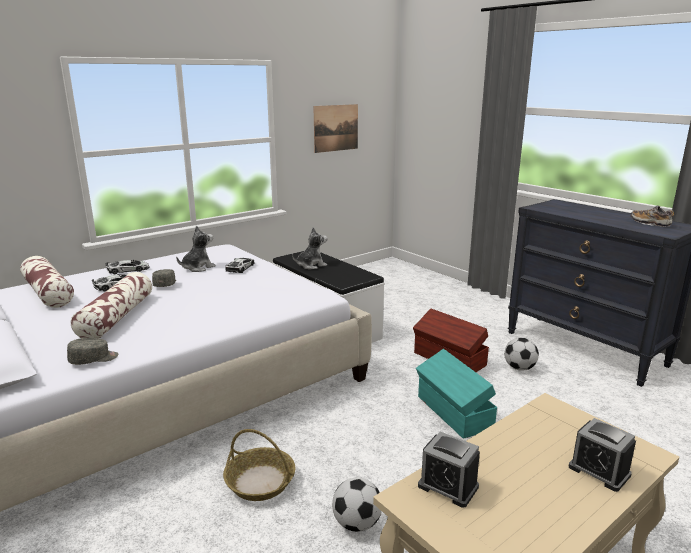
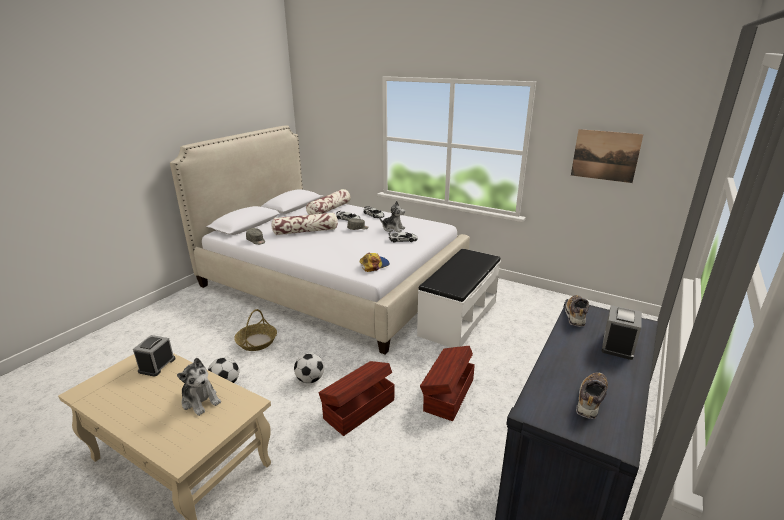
camera: 70 degrees right, 5 degrees up
(300, 289) = (374, 265): none -> cap
(311, 265) = (458, 264): plush toy -> plush toy (200, 400)
(453, 413) = (358, 409): turquoise storage box -> brown storage box
(519, 368) = (463, 447): football -> football (310, 379)
(545, 209) = (575, 315): none -> shoe
(599, 471) = (164, 429): alarm clock -> alarm clock (617, 345)

